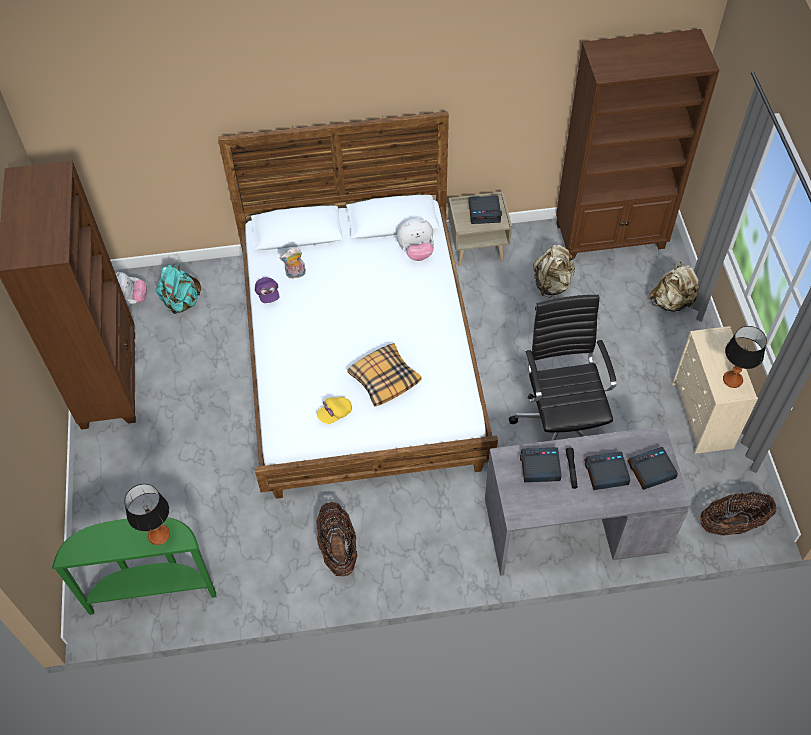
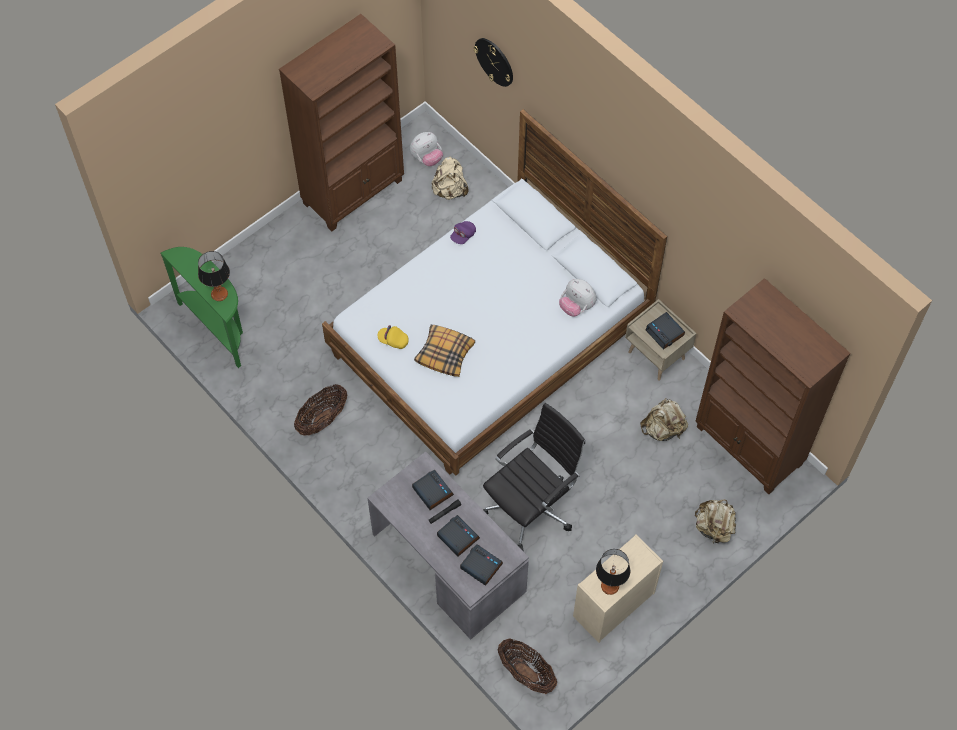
camera: 55 degrees right, 5 degrees up
(155, 118) = (494, 61): none -> wall clock
(181, 302) = (450, 190): turquoise backpack -> beige backpack
(295, 274) = (494, 241): plush toy -> none

